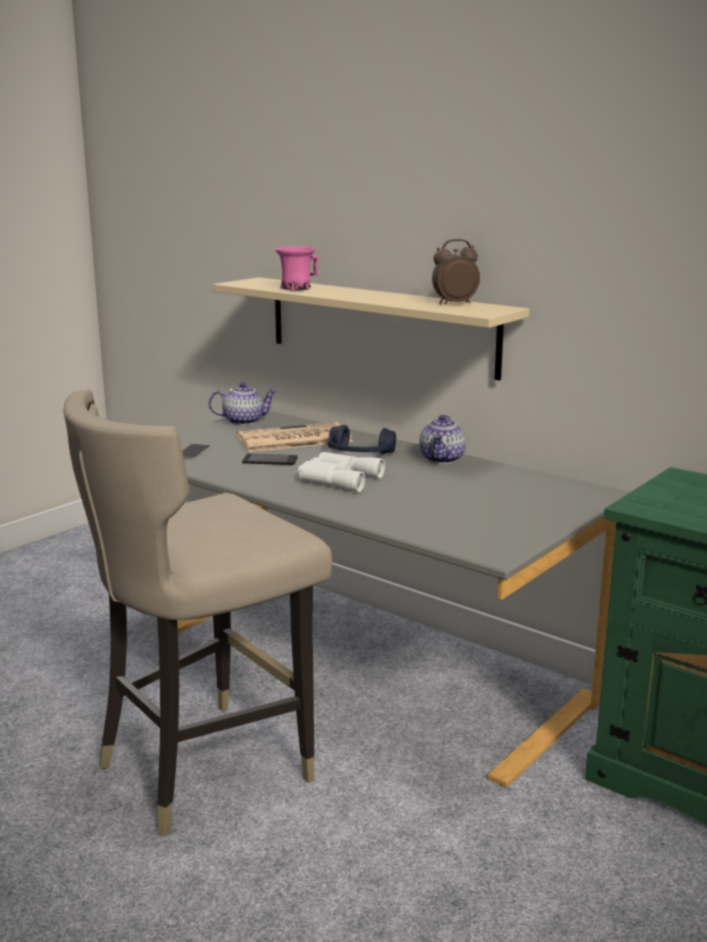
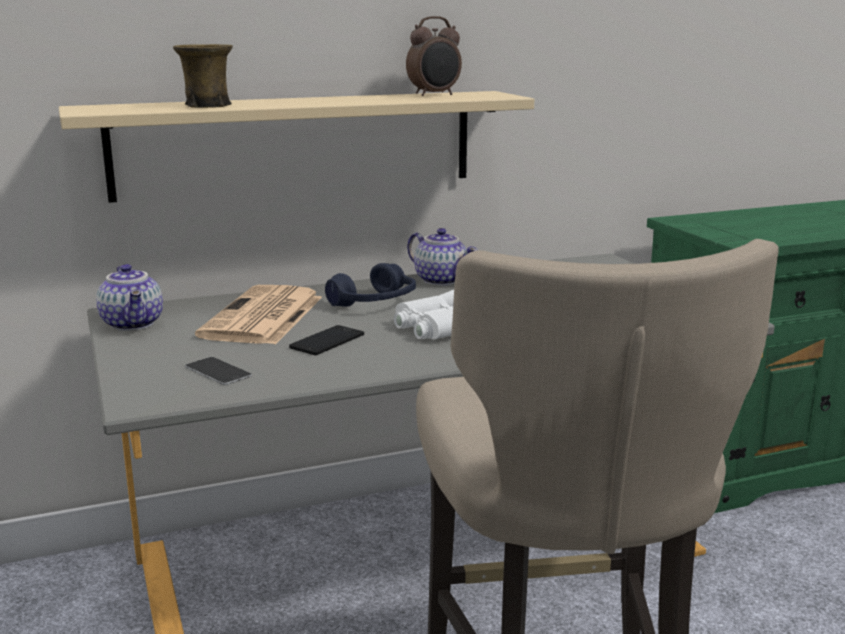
camera: 60 degrees left, 0 degrees up
(244, 421) = (134, 324): teapot -> teapot turned 135 degrees clockwise
(296, 288) = (206, 106): pink mug -> brown mug
(454, 304) = (434, 95): alarm clock -> alarm clock turned 135 degrees counterclockwise

